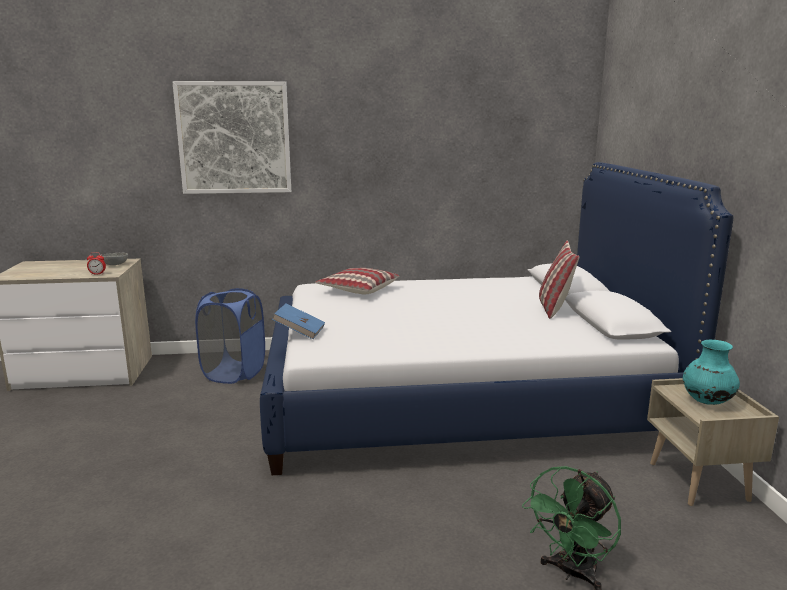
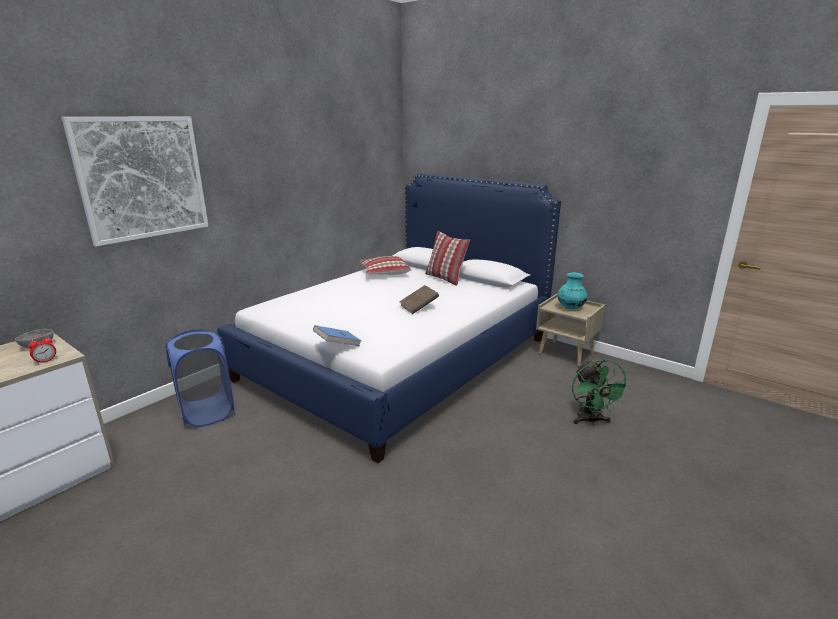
camera: 45 degrees left, 5 degrees up
(357, 289) = (303, 301): pillow -> pillow (384, 272)
(450, 326) = (419, 307): none -> brown book

